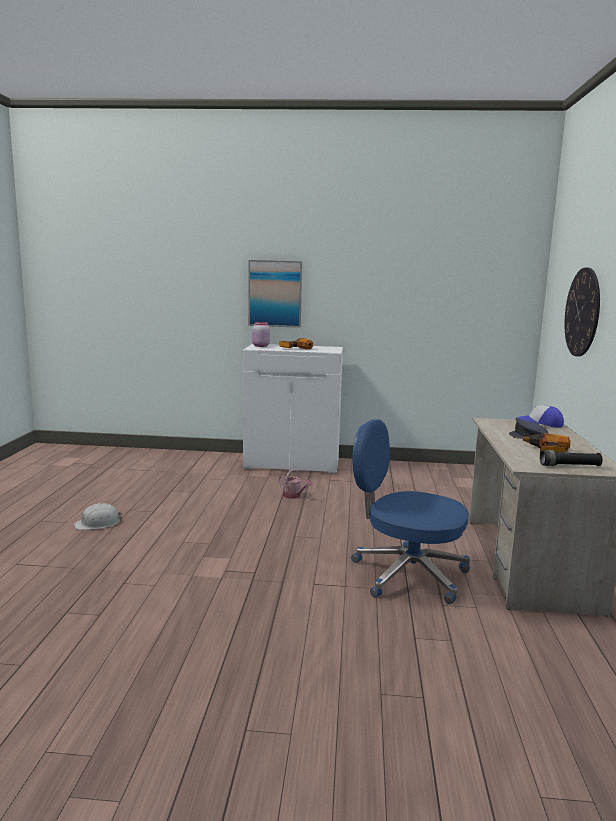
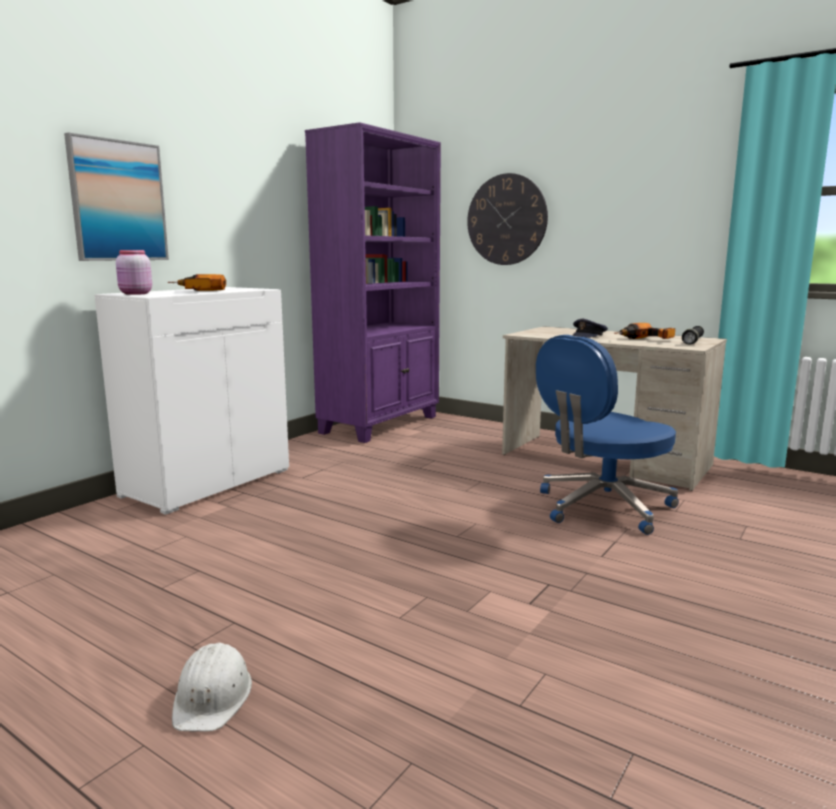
camera: 60 degrees left, 0 degrees up
(294, 496) = (325, 507): watering can -> none
(466, 474) = (381, 424): none -> purple bookcase
(540, 424) = (549, 329): cap -> none

